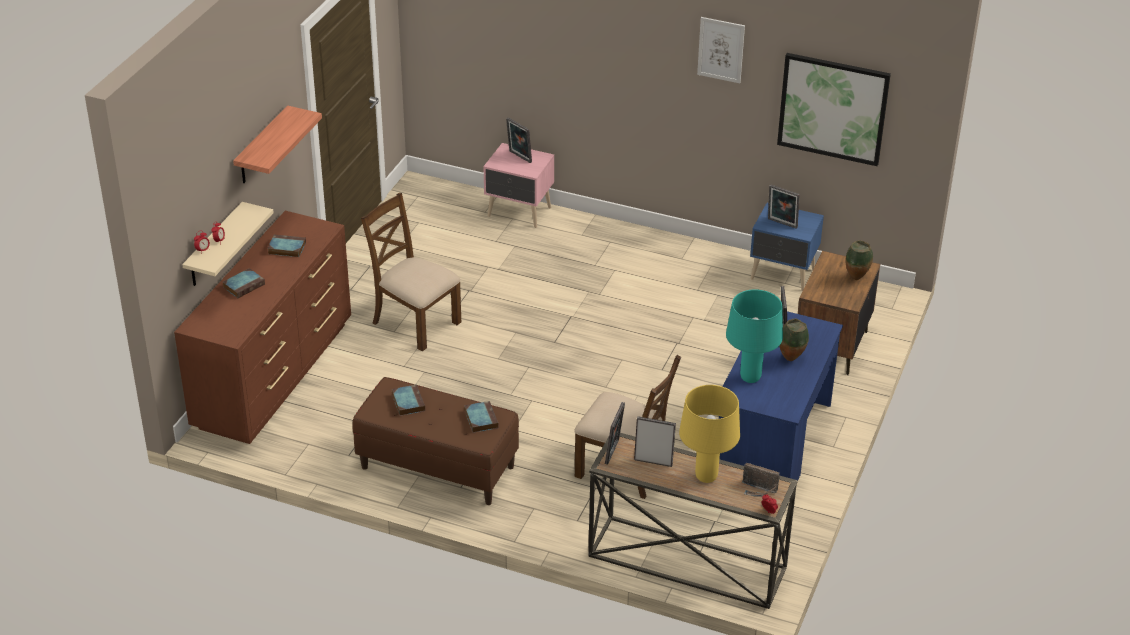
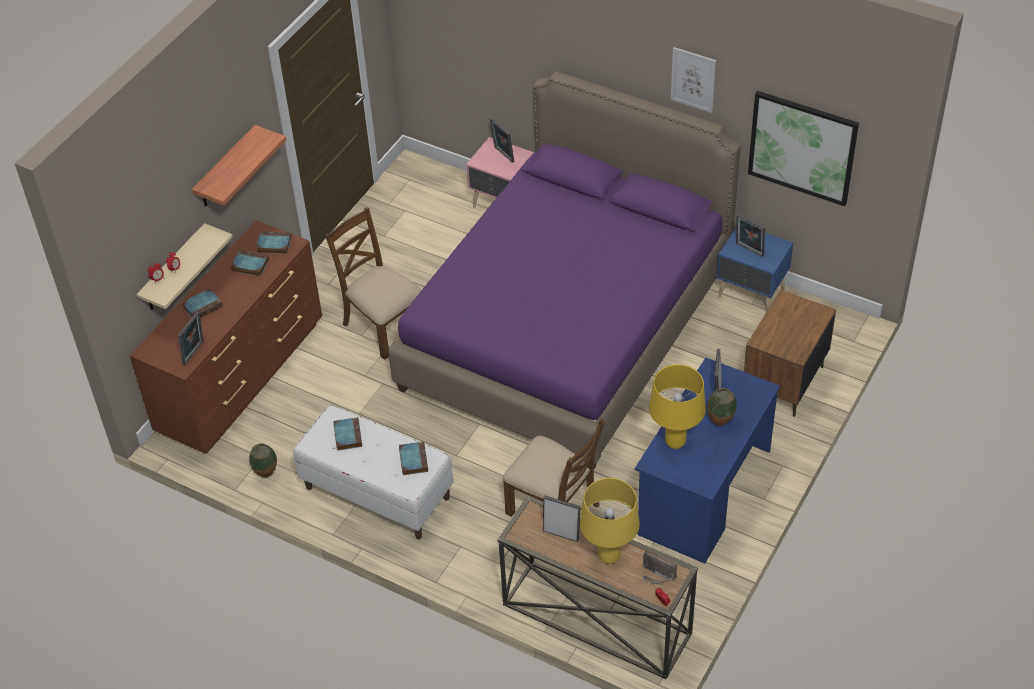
camera: 10 degrees right, 10 degrees up
(307, 230) = (273, 245): none -> book
(437, 467) = (377, 493): brown bench -> white bench
(604, 313) = (566, 327): none -> purple bed
(614, 452) = (525, 521): picture frame -> picture frame (195, 353)
(750, 378) = (675, 443): turquoise table lamp -> yellow table lamp
(856, 279) = (808, 326): vase -> vase (267, 475)

